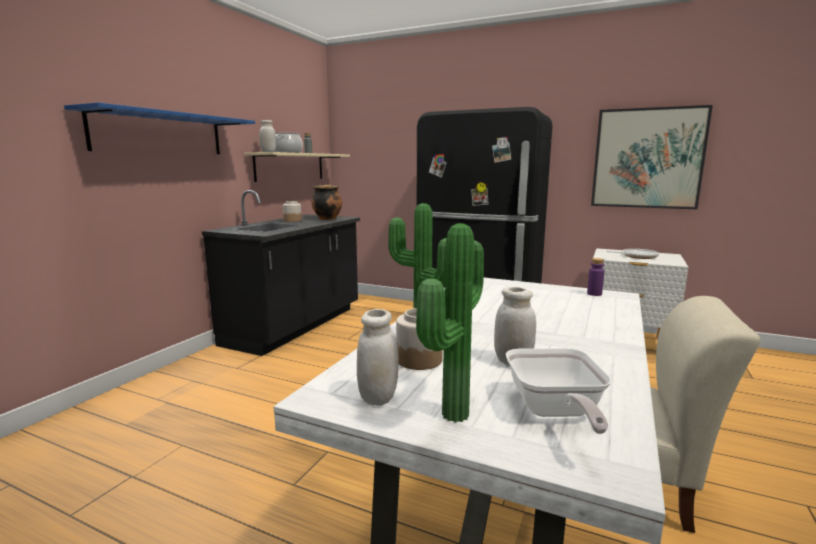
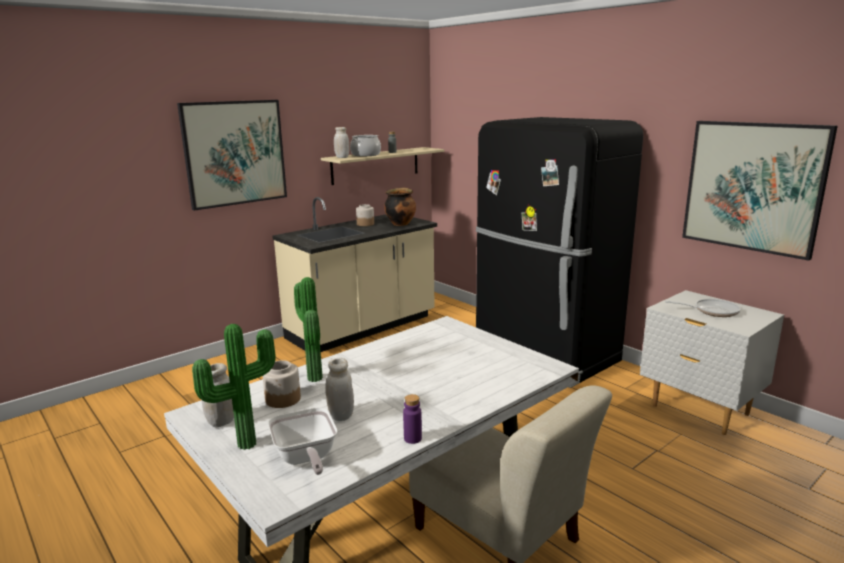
camera: 25 degrees right, 5 degrees up
(160, 134) = (234, 153): blue shelf -> picture
(296, 326) = (362, 328): black counter -> beige counter
(554, 412) = (305, 458): frying pan -> frying pan turned 45 degrees counterclockwise
(594, 294) = (530, 361): purple bottle -> purple bottle (412, 438)

